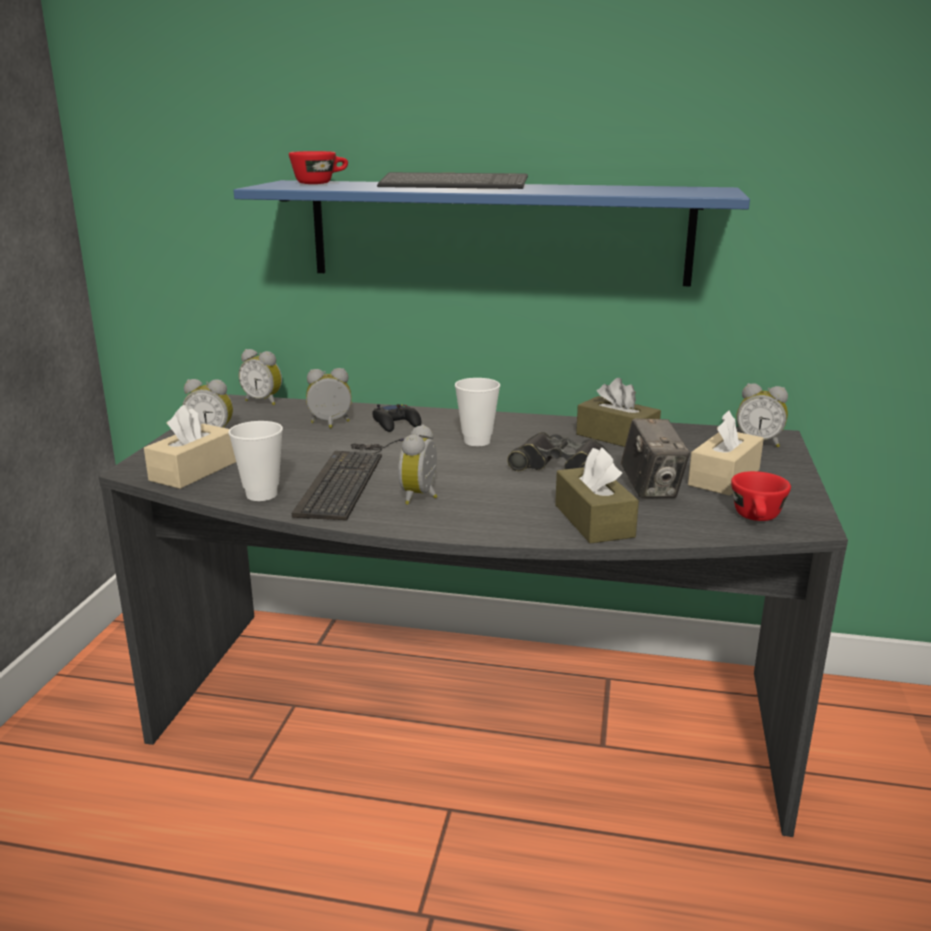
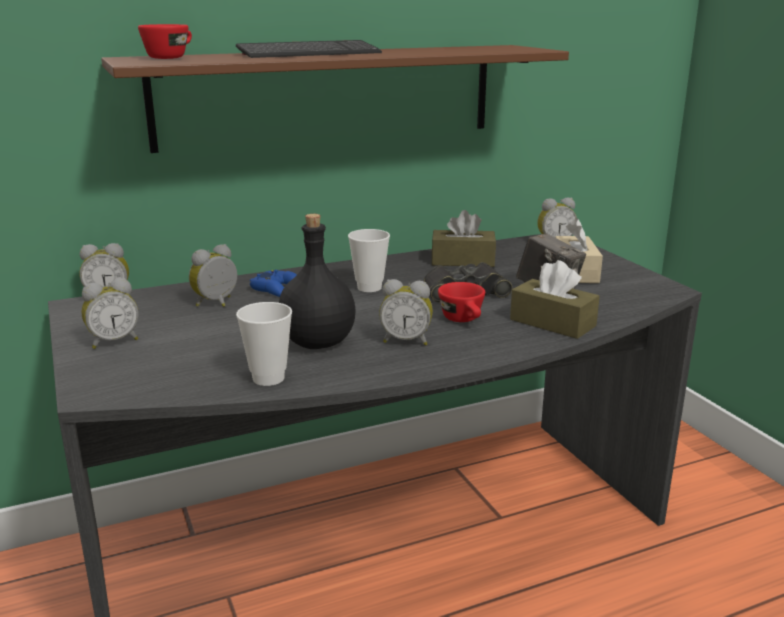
camera: 35 degrees left, 0 degrees up
(193, 471) = (159, 377): beige tissue box -> none
(348, 477) = (318, 342): keyboard -> black bottle
(396, 424) = (277, 289): black game controller -> blue game controller
(422, 497) = (406, 340): alarm clock -> alarm clock turned 60 degrees counterclockwise
(497, 232) = (329, 95): blue shelf -> brown shelf
(757, 518) = (638, 293): red cup -> red cup (464, 320)

